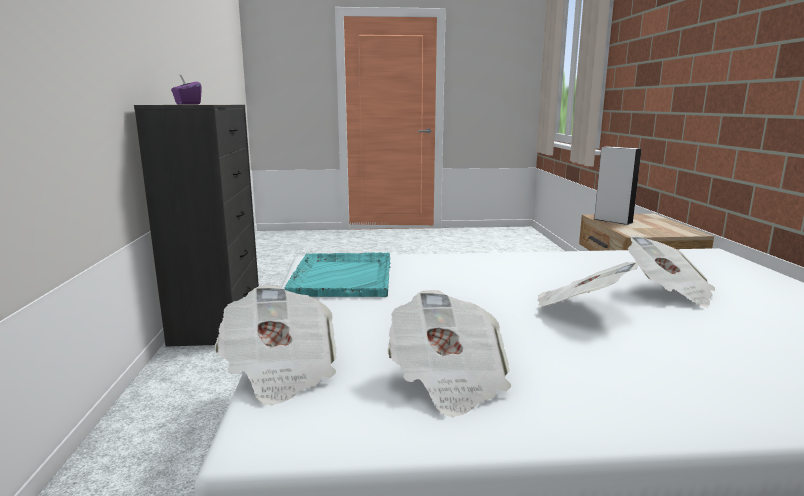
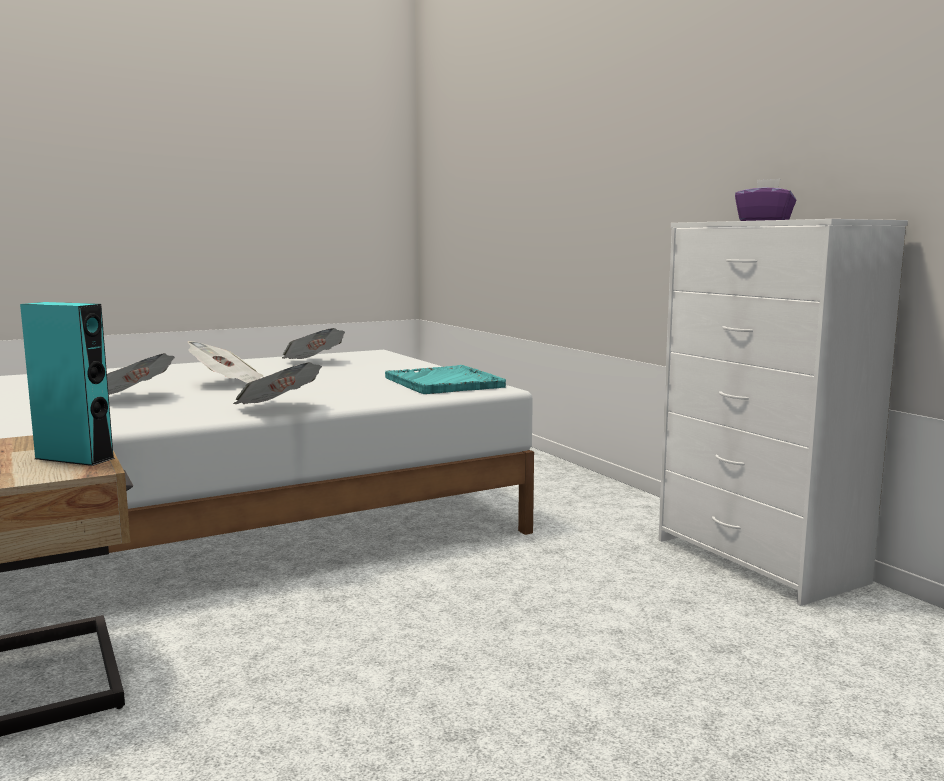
camera: 155 degrees right, 5 degrees down
(218, 319) = (759, 561): black dresser -> white dresser
(280, 371) = (399, 358): newspaper -> newspaper (278, 408)
(613, 221) = (74, 458): grey speaker -> turquoise speaker

